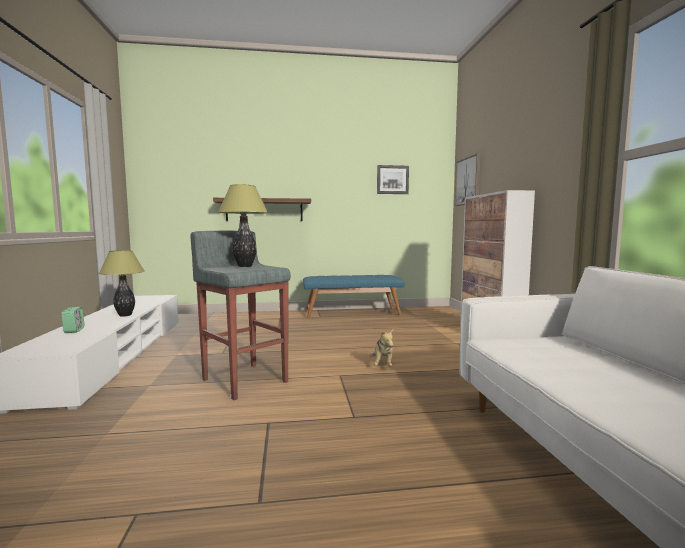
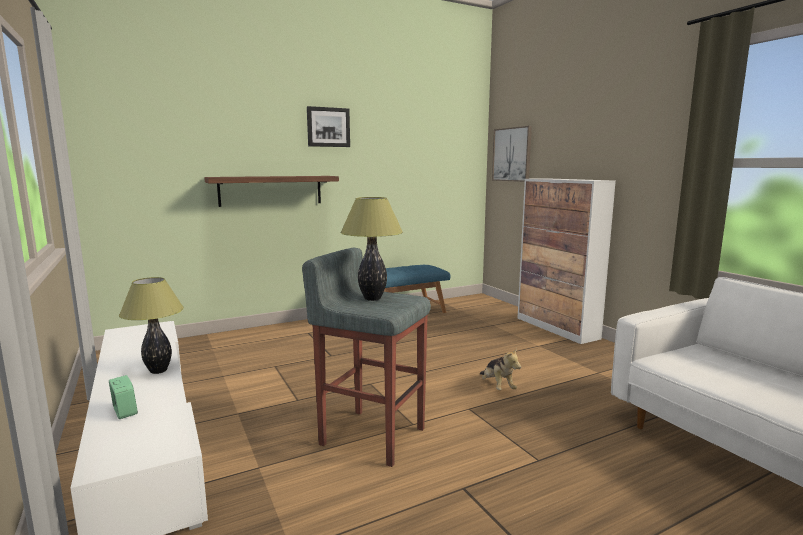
camera: 20 degrees left, 5 degrees up
(392, 180) = (424, 149): picture -> picture (328, 127)

